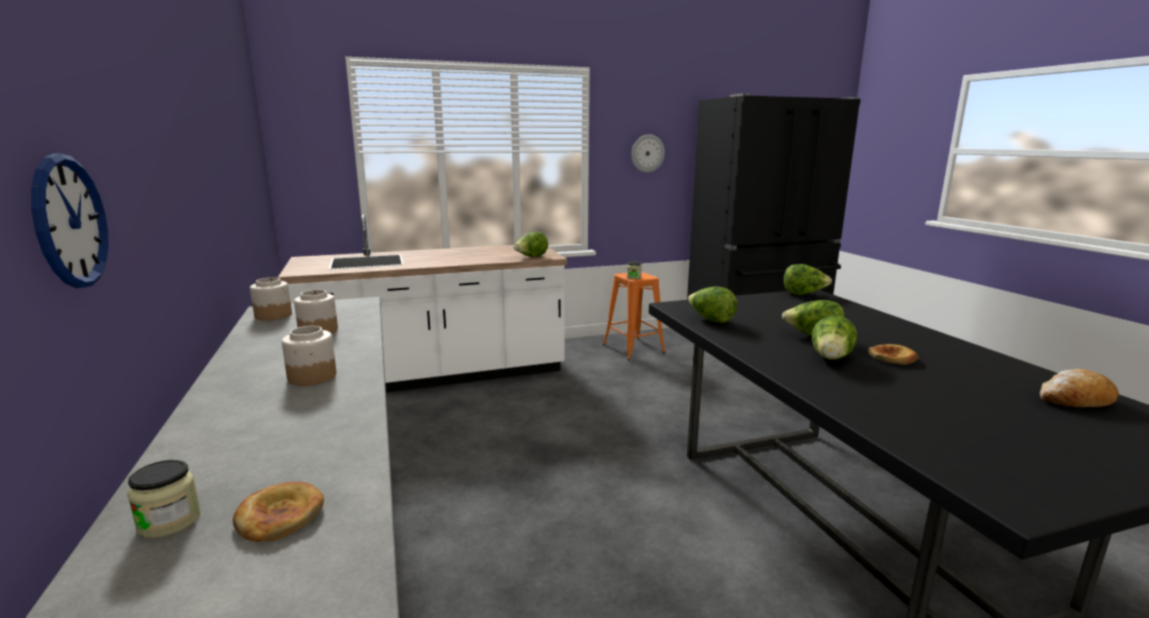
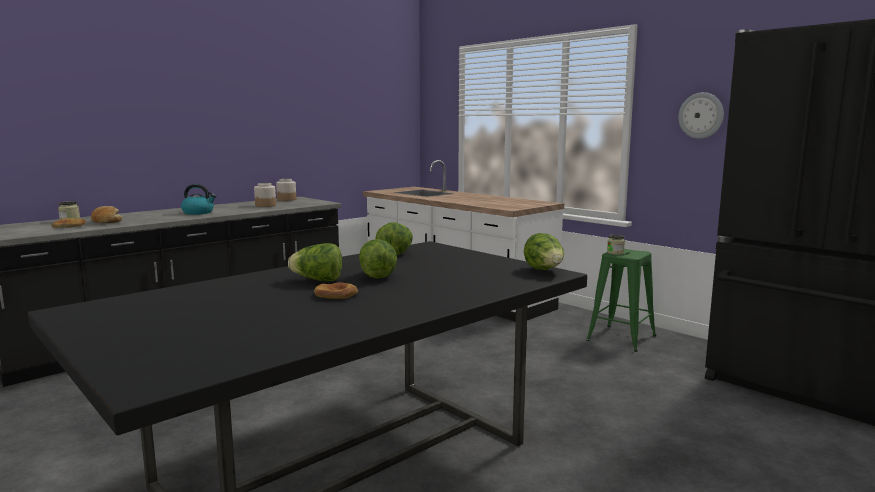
camera: 65 degrees right, 5 degrees down
(70, 222) = (111, 125): wall clock -> none
(311, 377) = (198, 212): jar -> kettle
(531, 257) = (498, 206): lettuce -> none
(633, 349) = (621, 338): orange stool -> green stool
(1075, 400) = (254, 342): bread -> bread (106, 221)

